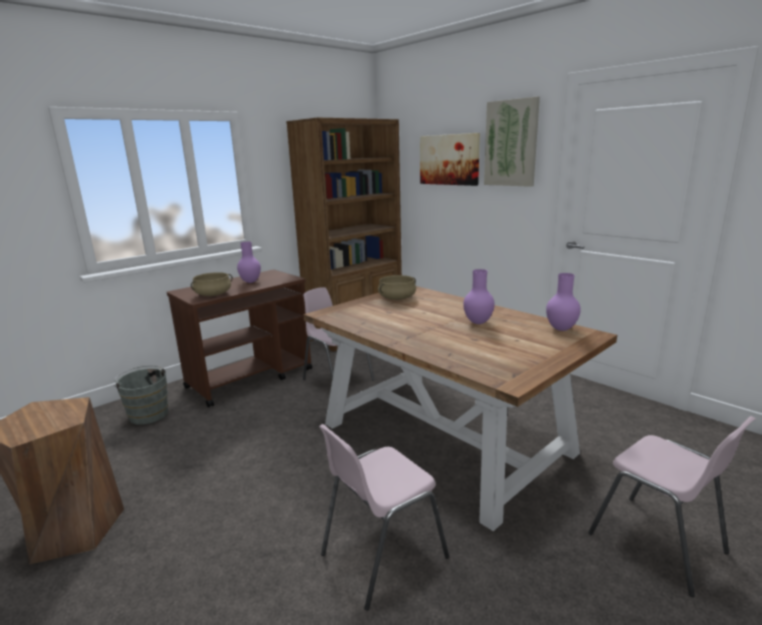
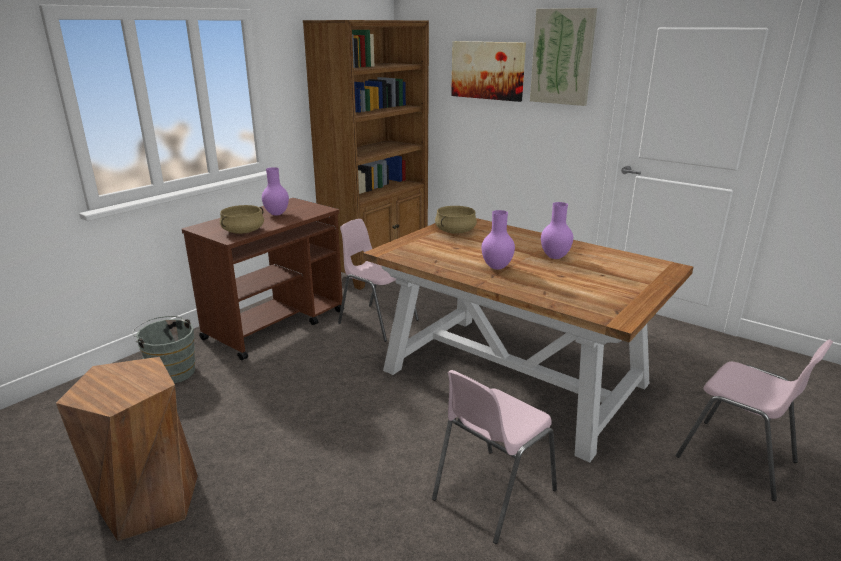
camera: 10 degrees left, 5 degrees up
(561, 329) = (640, 262): purple vase -> purple vase (497, 268)

